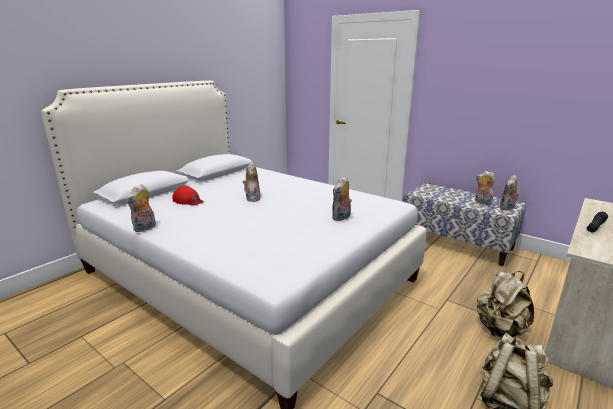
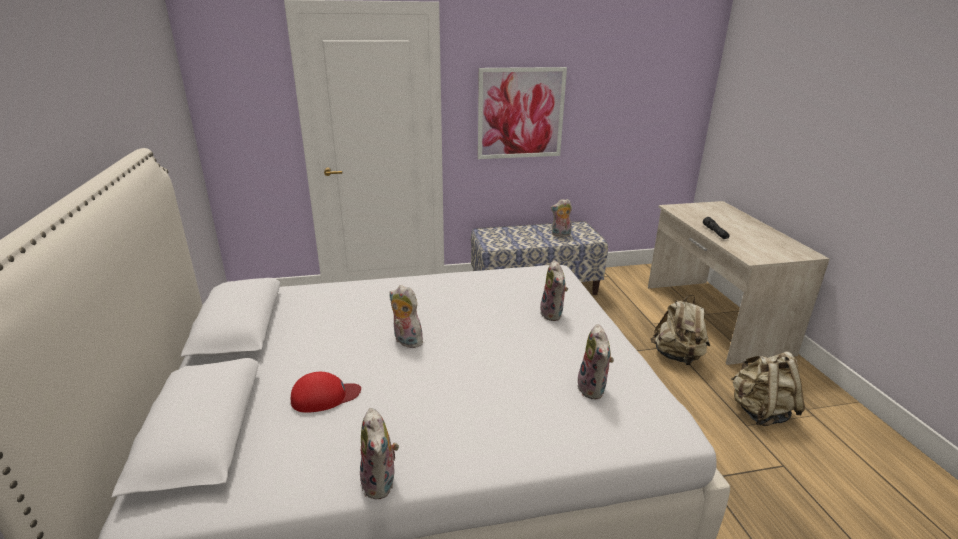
camera: 50 degrees left, 5 degrees up
(474, 96) = (521, 113): none -> picture
(507, 208) = (586, 233): plush toy -> plush toy (594, 389)

